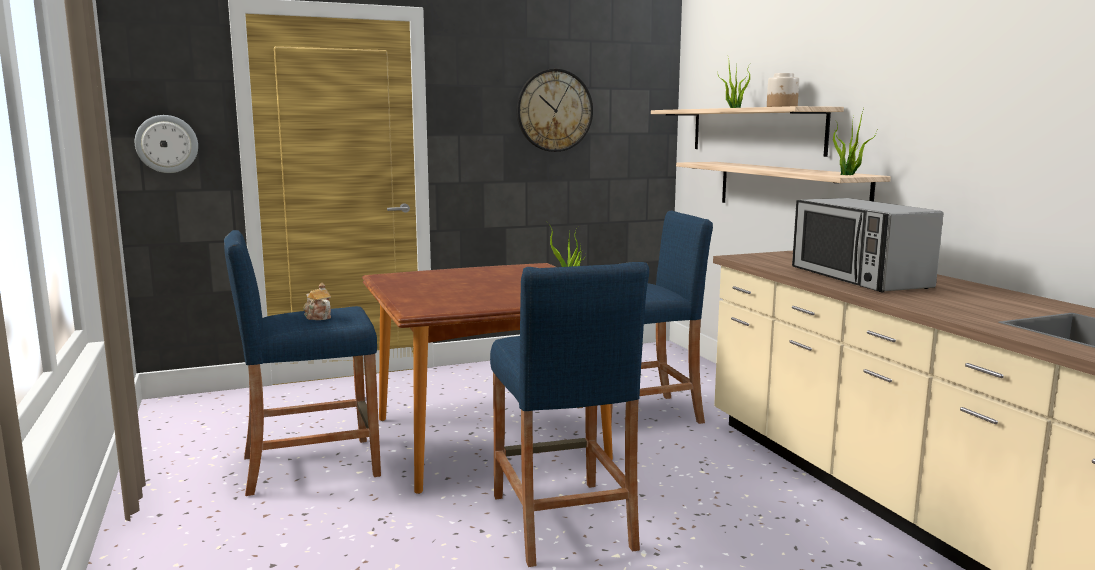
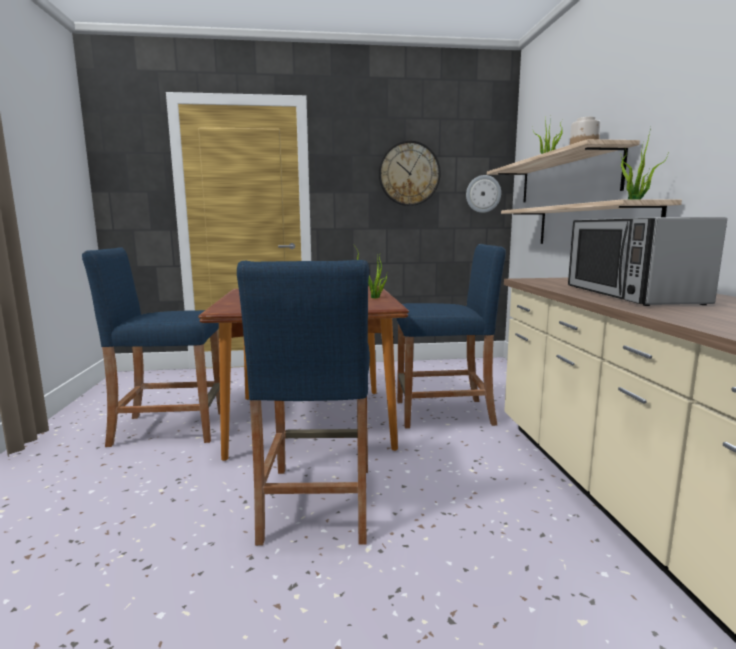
camera: 15 degrees right, 0 degrees up
(167, 144) = (126, 197): wall clock -> wall clock (483, 194)
(317, 317) = (167, 314): teapot -> none

